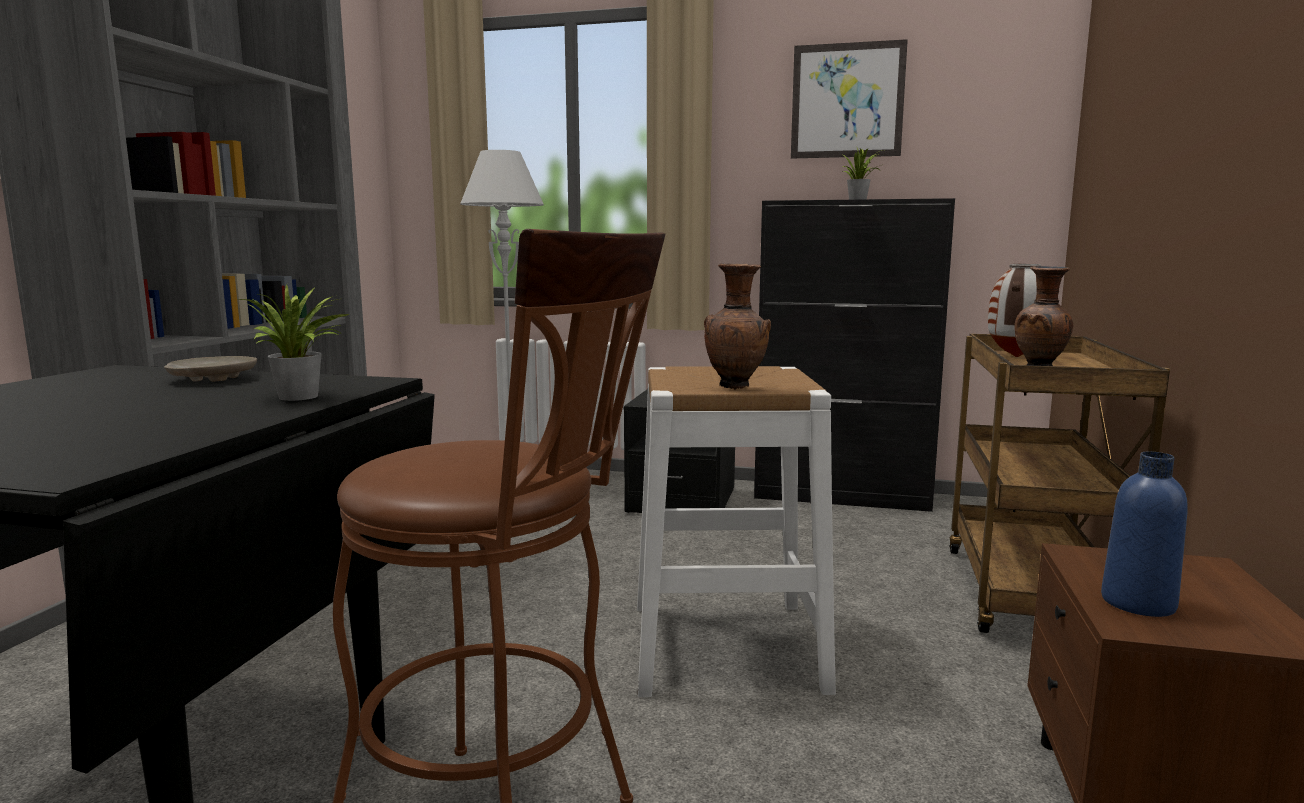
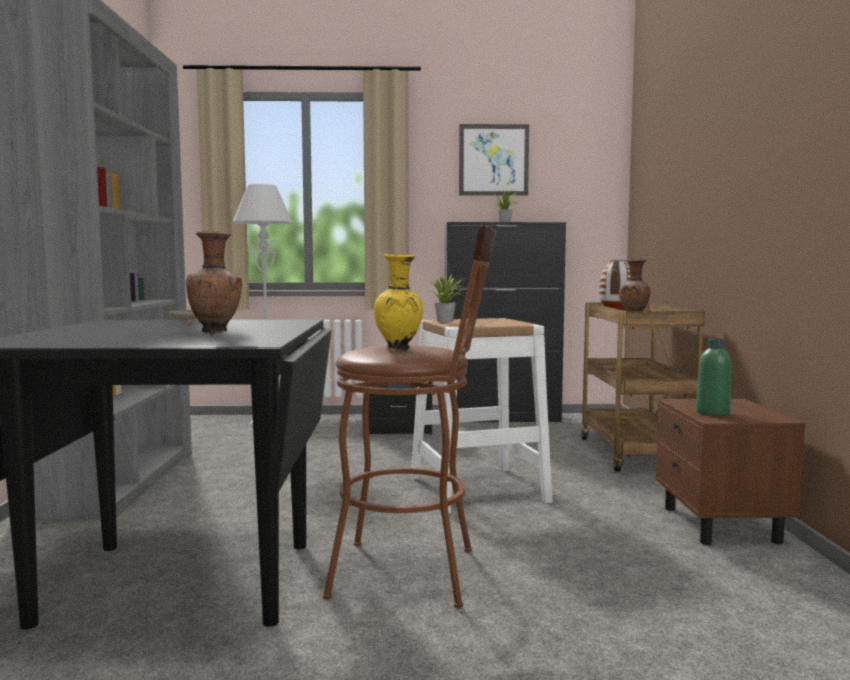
camera: 15 degrees left, 5 degrees down
(302, 397) = (282, 325): potted plant -> potted plant (447, 321)
(453, 462) = (399, 349): none -> yellow vase
(736, 386) = (489, 324): brown vase -> brown vase (216, 332)
(1138, 603) = (712, 413): blue bottle -> green bottle

